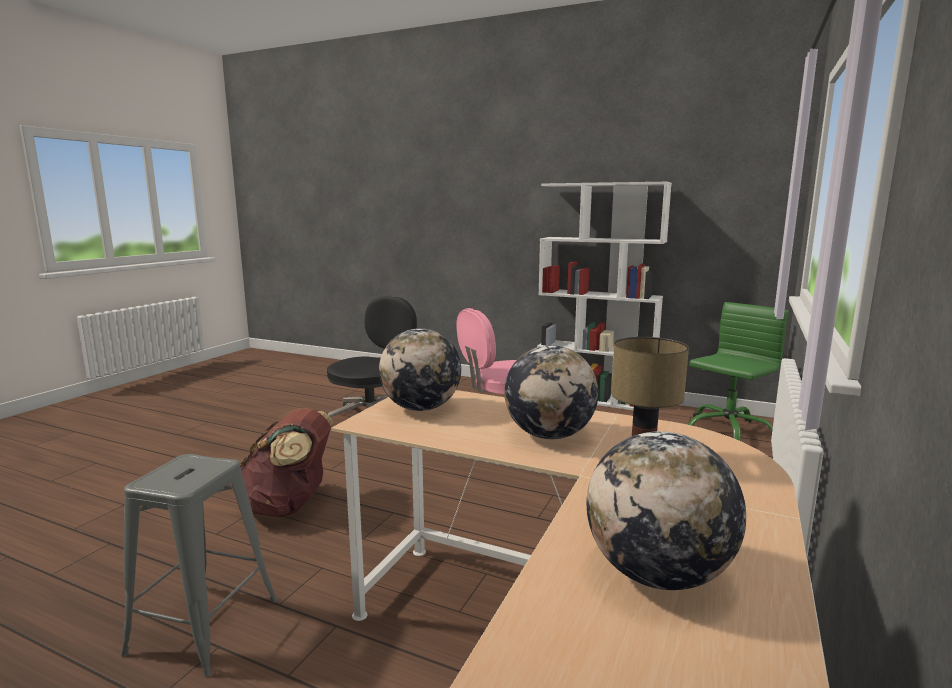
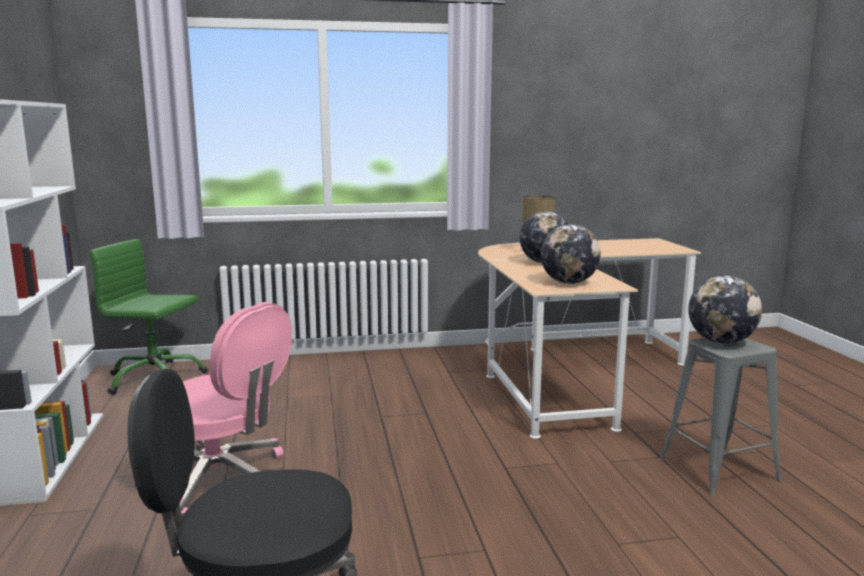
camera: 125 degrees left, 0 degrees up
(288, 506) = (583, 526): brown backpack -> none
(657, 574) = (610, 247): globe -> globe (721, 342)

